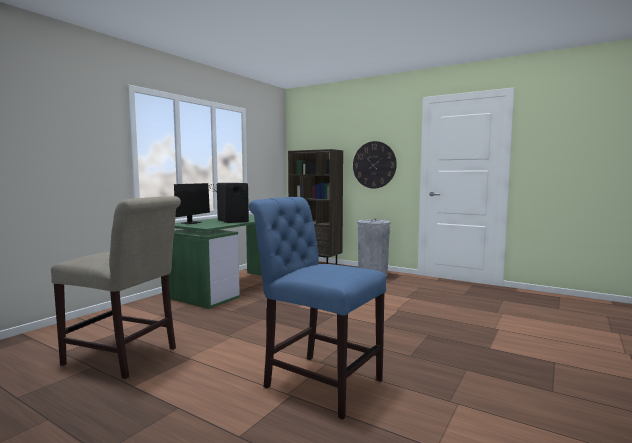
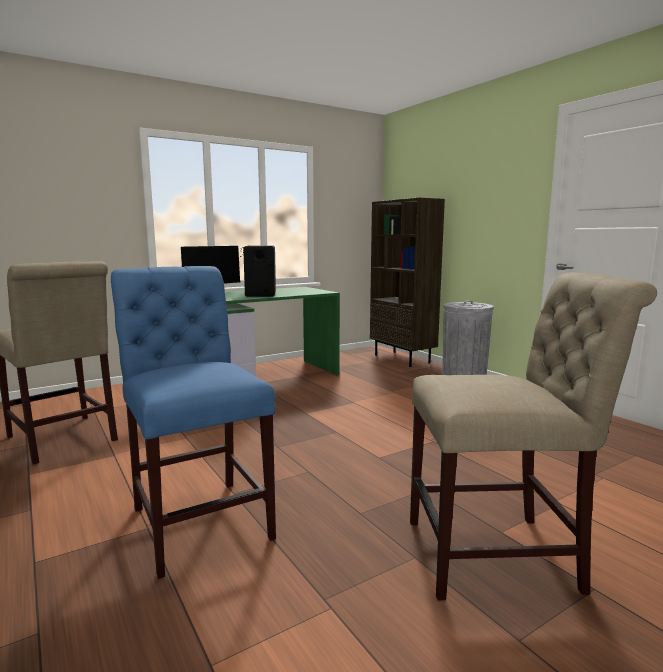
camera: 25 degrees right, 5 degrees up
(374, 165) = (484, 220): wall clock -> none
(502, 358) = (501, 555): none -> beige chair

